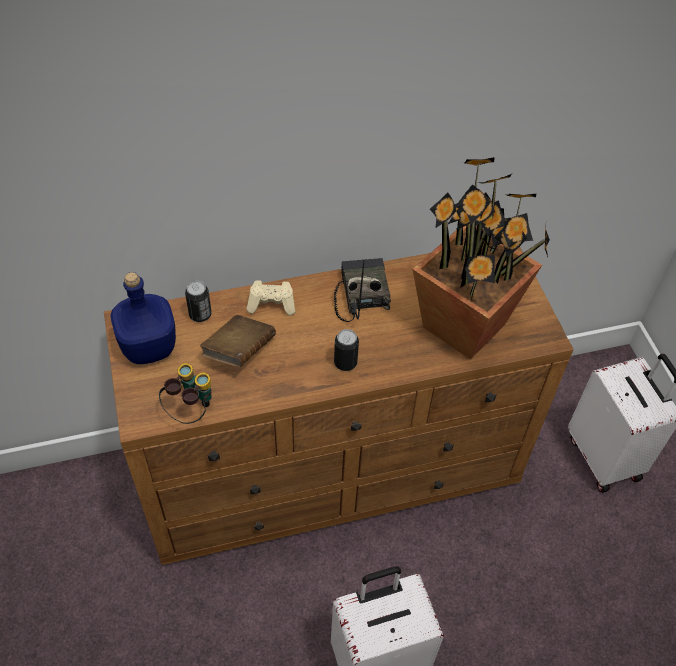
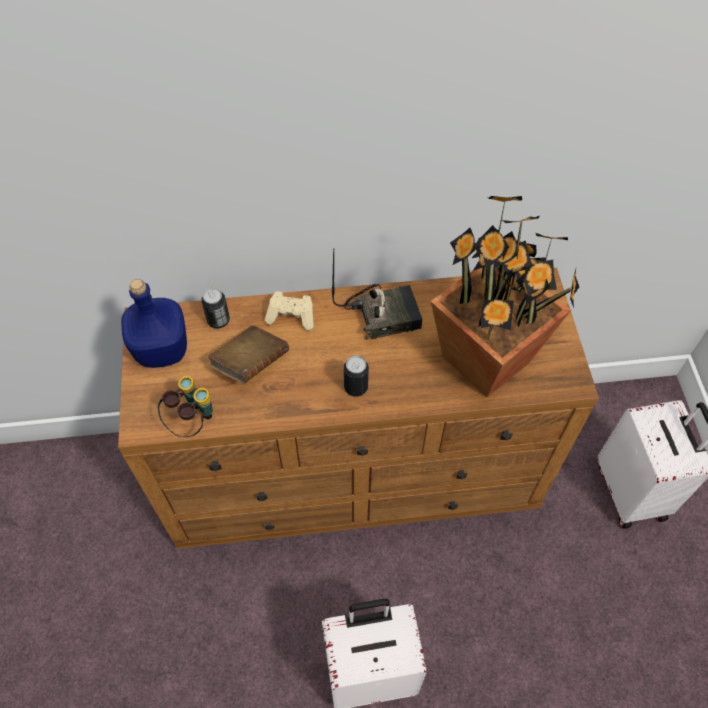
camera: 10 degrees right, 5 degrees up
(360, 294) = (383, 314): radio -> radio turned 75 degrees clockwise

